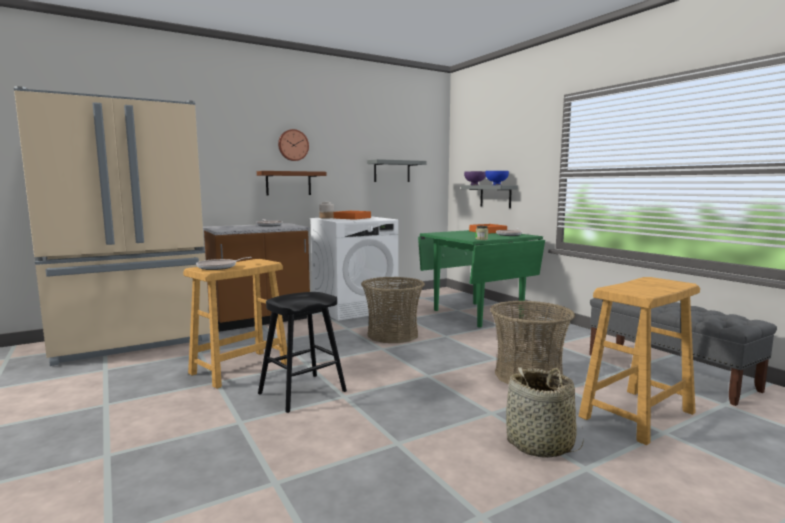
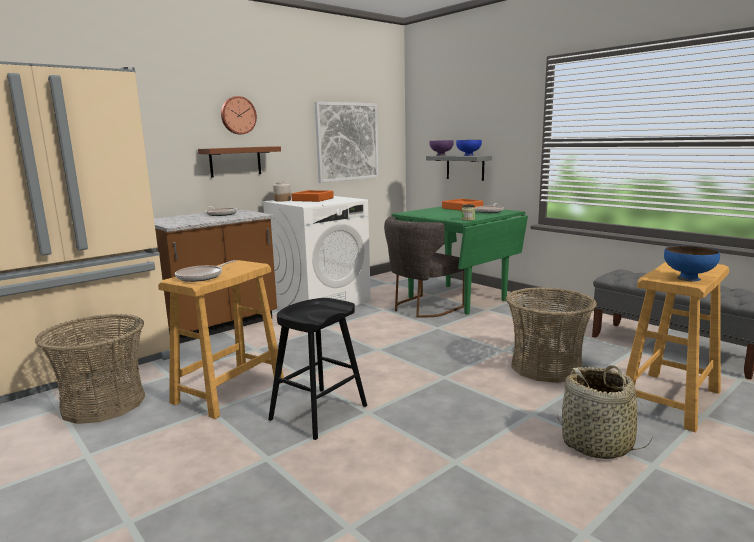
camera: 10 degrees left, 5 degrees up
(392, 171) = (347, 142): grey shelf -> picture
(392, 335) = (380, 331): basket -> basket (103, 403)
(441, 319) = (422, 308): none -> grey chair
(644, 291) = (688, 278): none -> blue bowl

